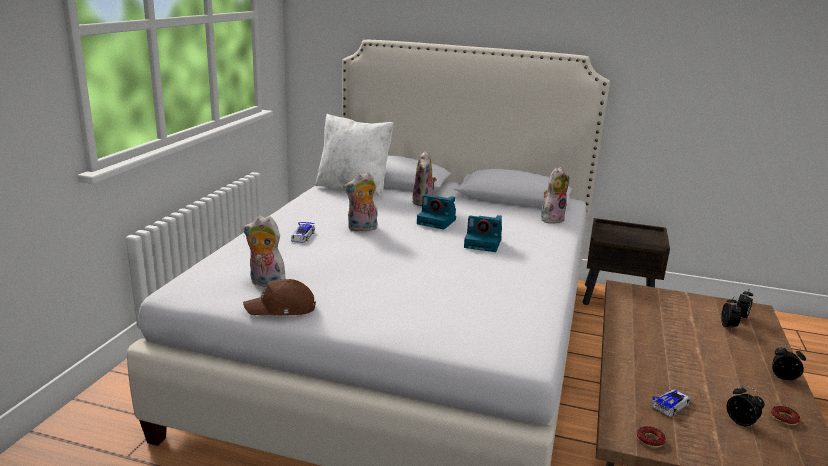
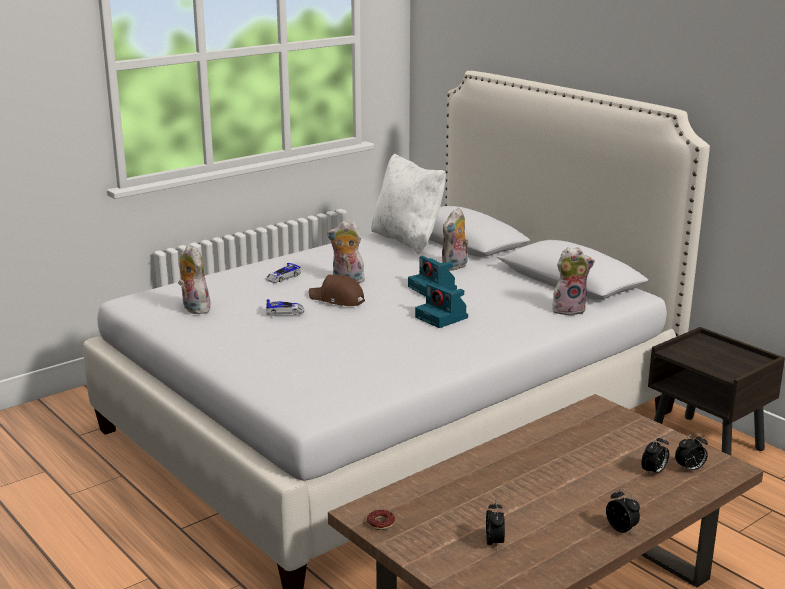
camera: 35 degrees right, 0 degrees up
(281, 308) = (177, 330): brown cap -> brown cap (337, 299)
(671, 404) = (451, 508): toy car -> toy car (285, 311)
(784, 419) = (547, 556): donut -> none

